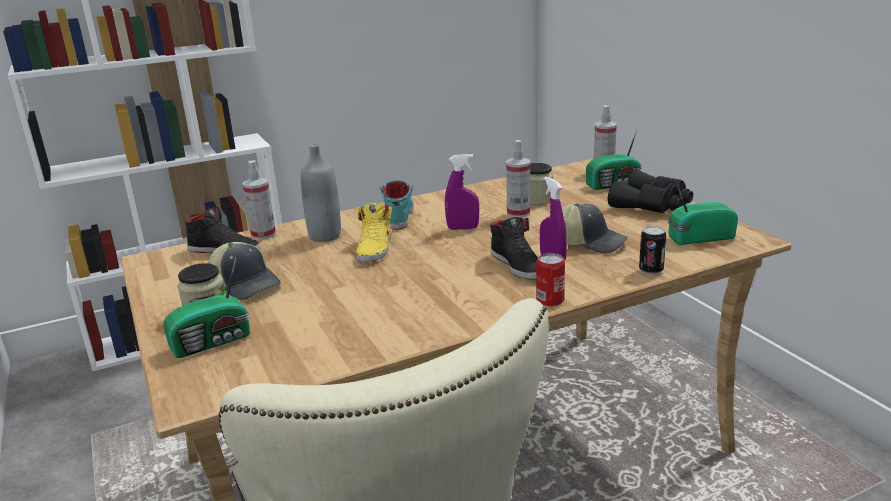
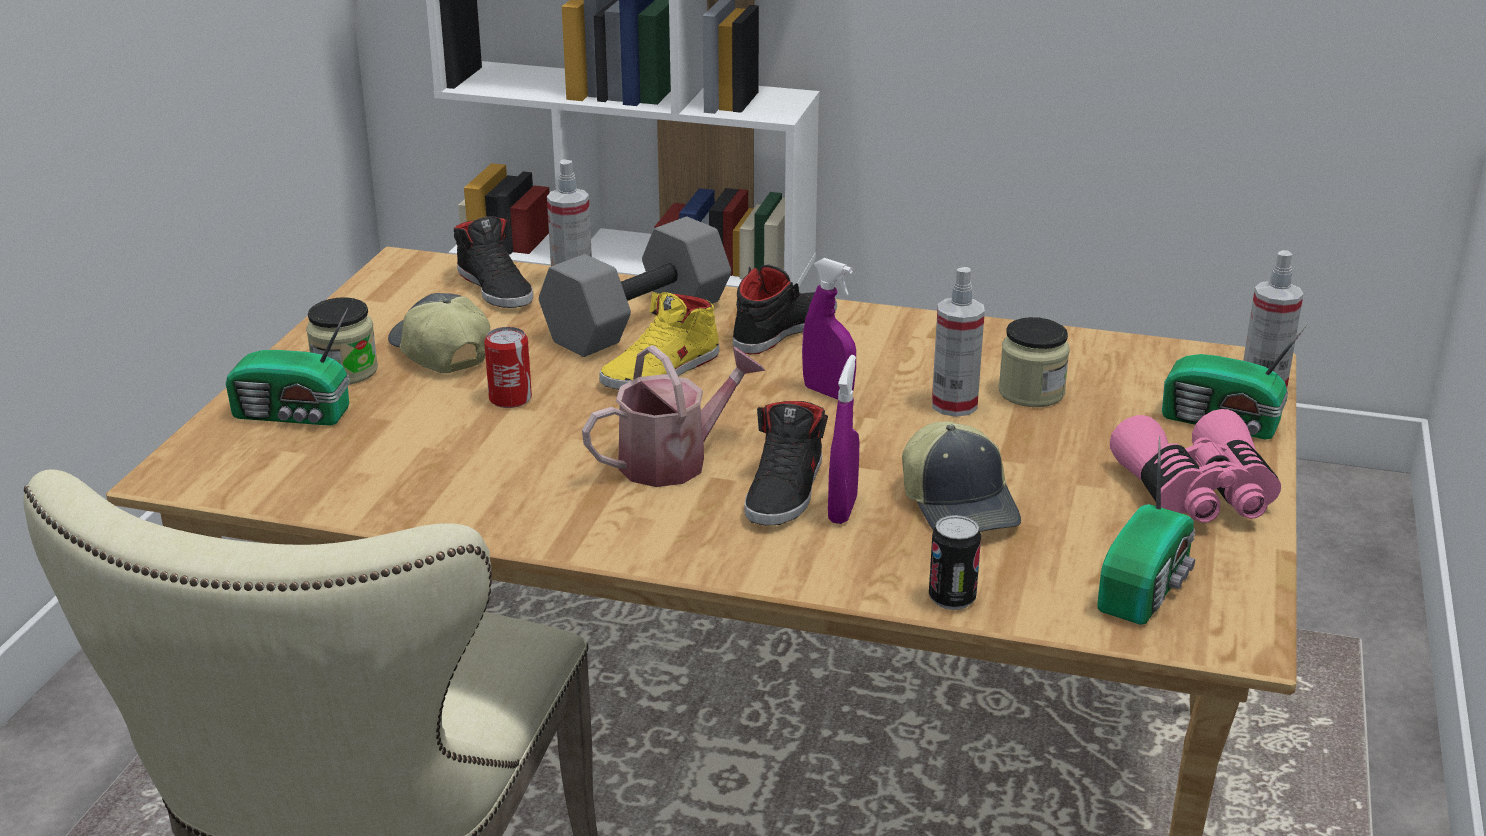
camera: 40 degrees right, 5 degrees up
(246, 284) = (439, 353): cap -> cap turned 150 degrees clockwise
(325, 236) = (637, 320): grey bottle -> grey dumbbell
(399, 215) = (784, 330): turquoise shoe -> black shoe
(450, 275) = (674, 460): none -> watering can
(550, 300) = (723, 565): can -> can (510, 398)
(651, 206) = (1198, 493): black binoculars -> pink binoculars
(698, 237) = (1148, 587): radio -> radio turned 90 degrees clockwise

